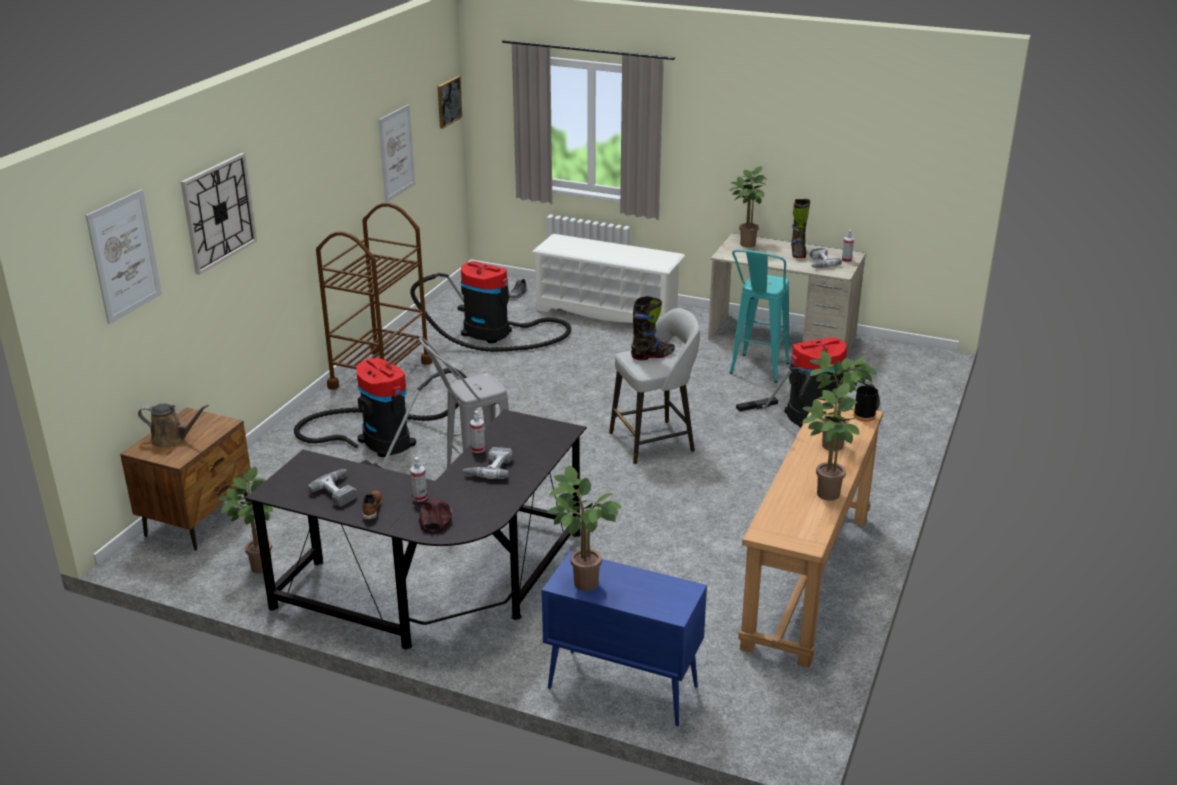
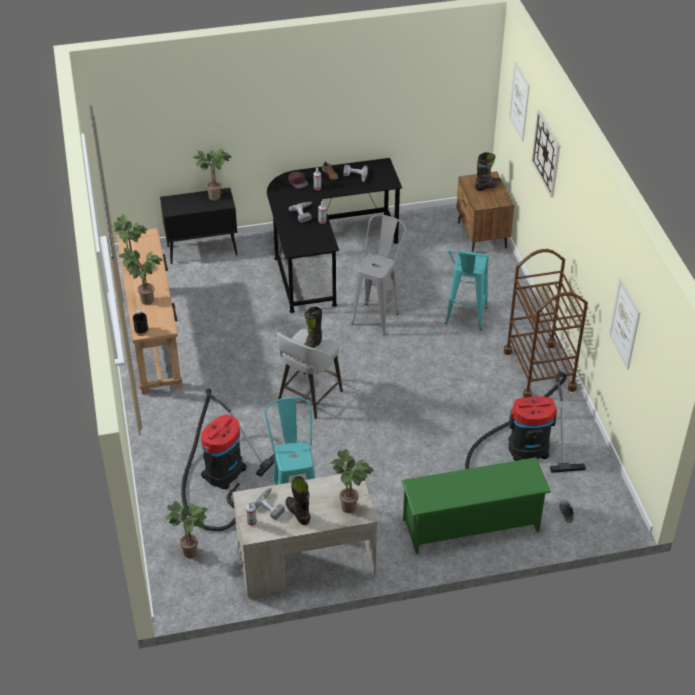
camera: 145 degrees right, 15 degrees up
(172, 439) = (487, 186): brown watering can -> black boot
(258, 566) = (419, 229): potted plant -> potted plant (193, 552)
(381, 440) = (465, 320): vacuum cleaner -> turquoise stool
(448, 102) = (667, 380): picture -> none
(608, 312) = (471, 525): white shoe rack -> green shoe rack
(621, 687) = (203, 250): blue cabinet -> black cabinet

